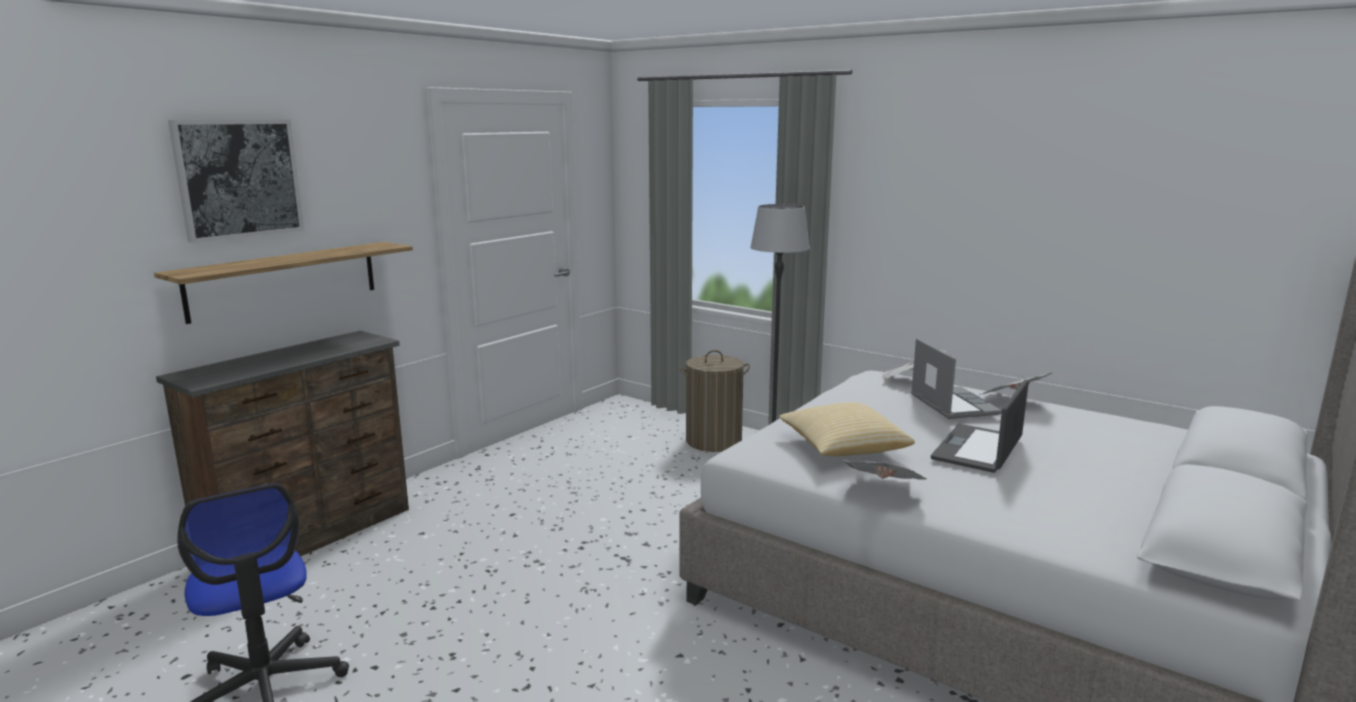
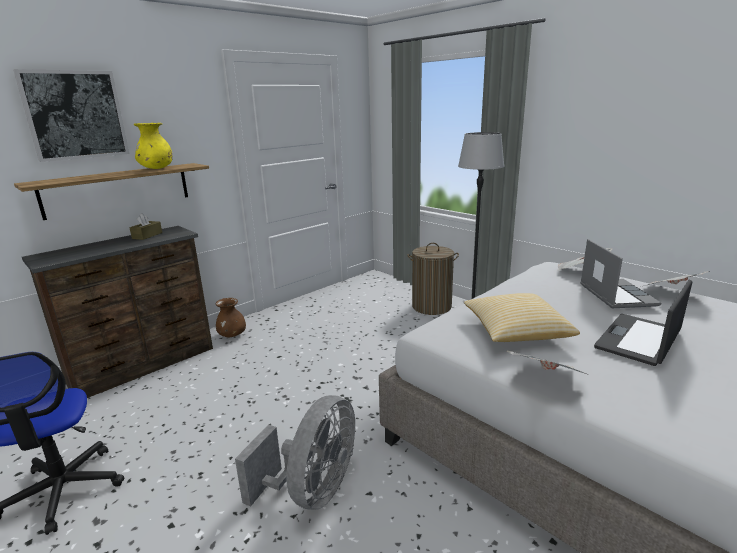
camera: 10 degrees right, 5 degrees up
(325, 344) = (147, 235): none -> brown tissue box
(341, 251) = (156, 169): none -> yellow vase
(431, 491) = (232, 335): none -> brown vase
(608, 658) = (313, 490): none -> grey fan

